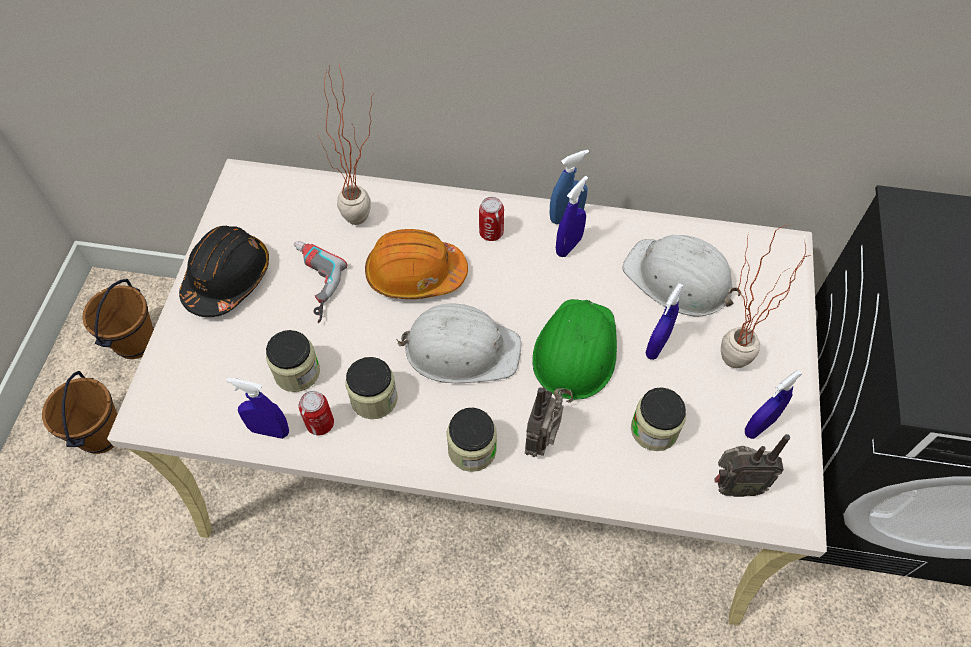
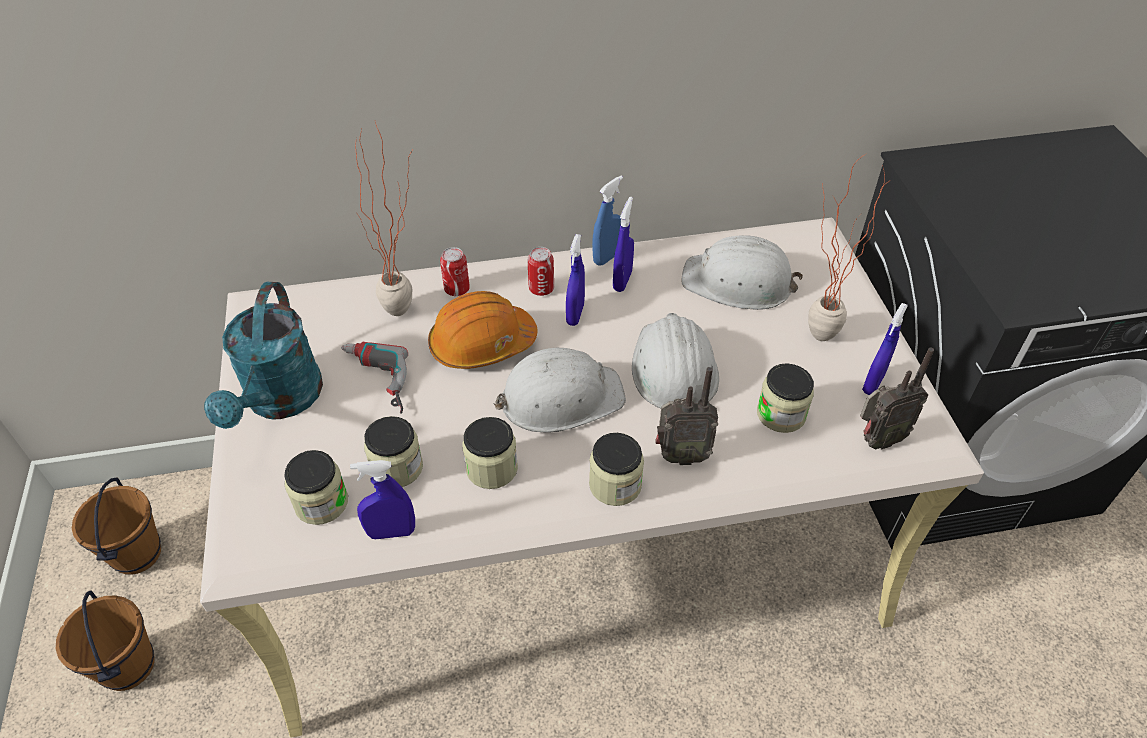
camera: 20 degrees left, 10 degrees down
(225, 384) = (321, 503): none -> jar
(228, 279) = (280, 401): black hard hat -> turquoise watering can
(320, 424) = (444, 509): can -> can (457, 289)
(542, 440) = (680, 455): radio -> radio turned 90 degrees counterclockwise
(575, 351) = (673, 369): green hard hat -> white hard hat
(657, 346) = (747, 343): blue spray bottle -> blue spray bottle (575, 314)

